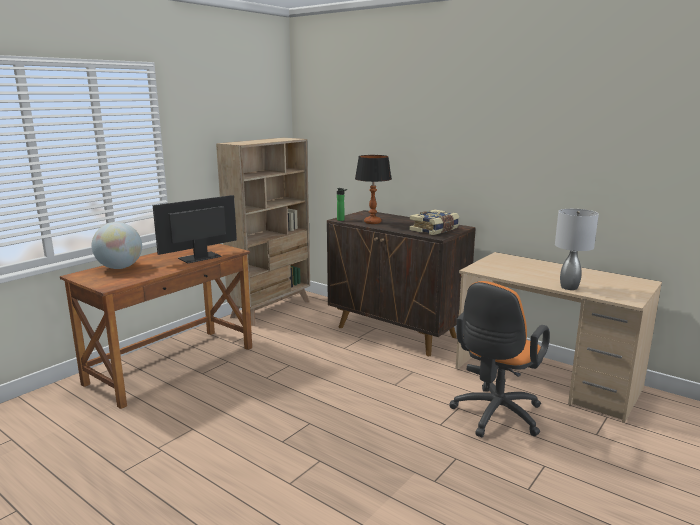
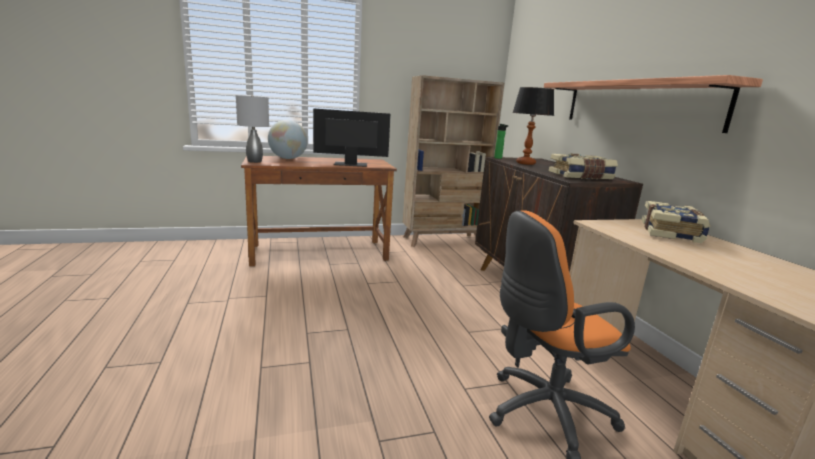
camera: 35 degrees right, 0 degrees up
(455, 164) = (636, 104): none -> shelf
(517, 263) = (671, 233): none -> book
(568, 287) = (713, 270): grey table lamp -> grey table lamp (255, 161)

